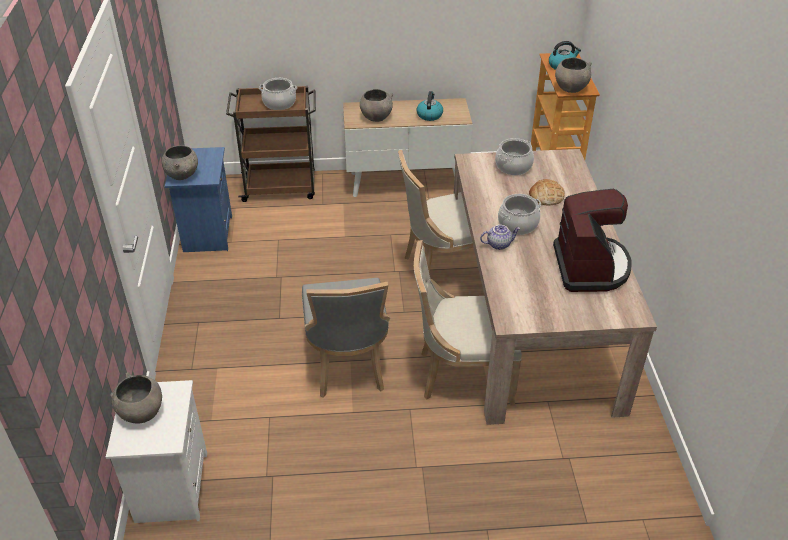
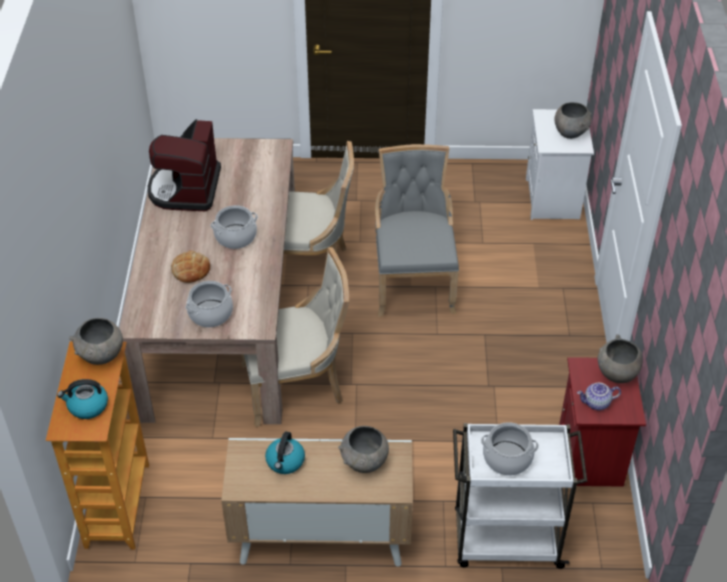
camera: 175 degrees left, 5 degrees up
(206, 234) = (592, 457): blue nightstand -> red nightstand
(281, 187) = (505, 539): brown cart -> white cart
(499, 244) = (263, 216): teapot -> teapot (596, 403)

